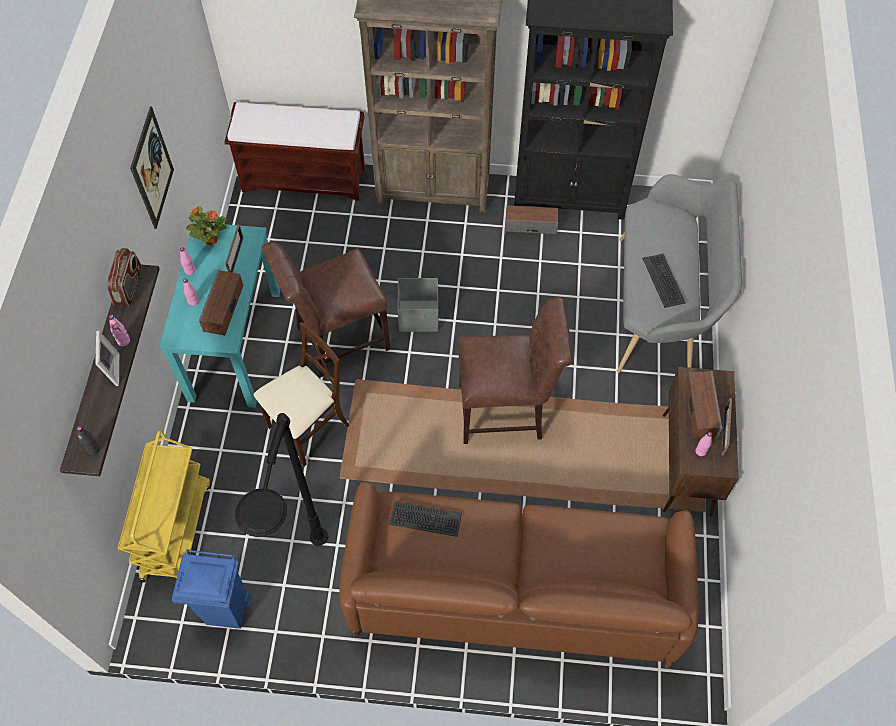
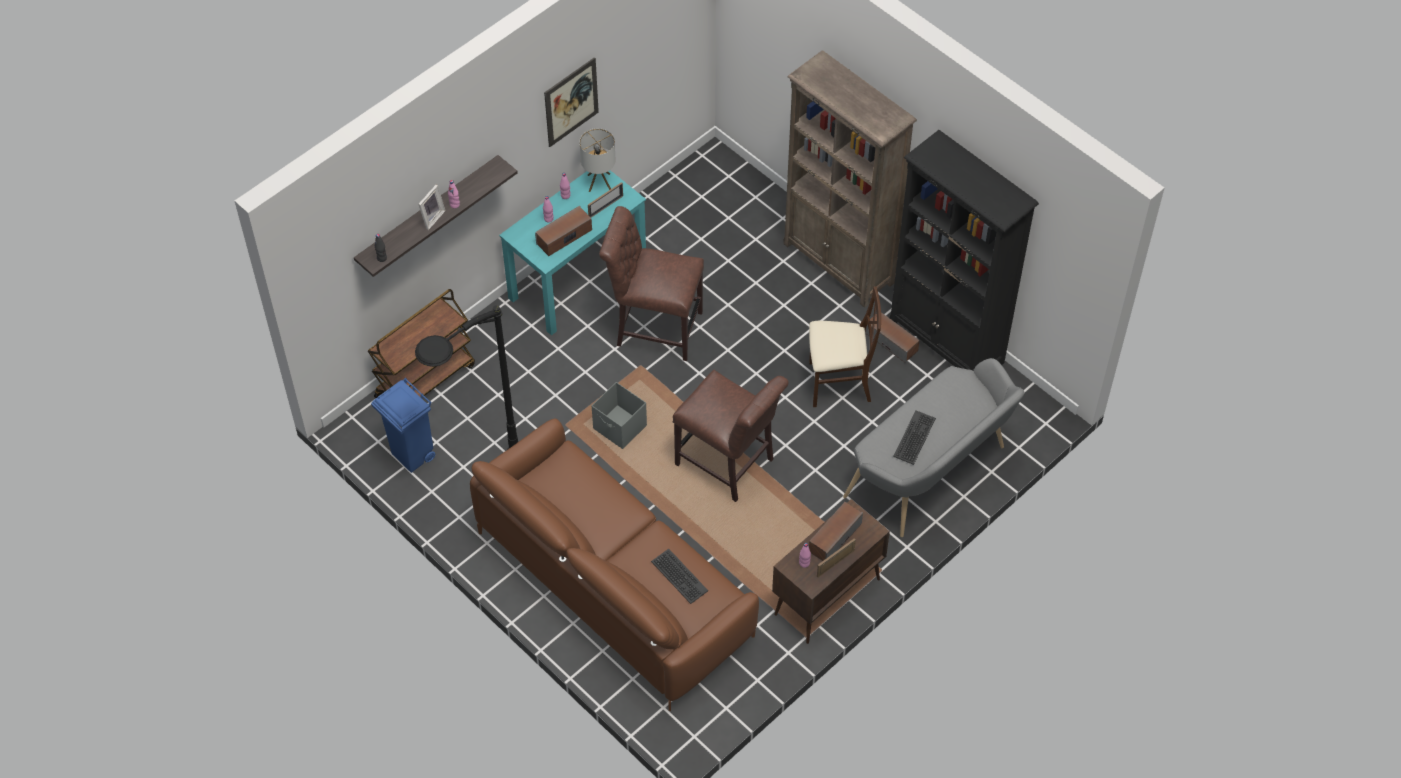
camera: 40 degrees right, 5 degrees down
(129, 287) = (487, 172): radio -> none
(176, 530) = (425, 380): yellow cart -> brown cart
(210, 239) = (599, 182): potted plant -> table lamp
(305, 179) = (746, 187): brown bench -> none
(308, 428) = (575, 375): beige chair -> beige chair (838, 383)
(419, 316) = (732, 352): grey storage box -> grey storage box (620, 428)
(425, 519) = (579, 476): keyboard -> keyboard (679, 576)

